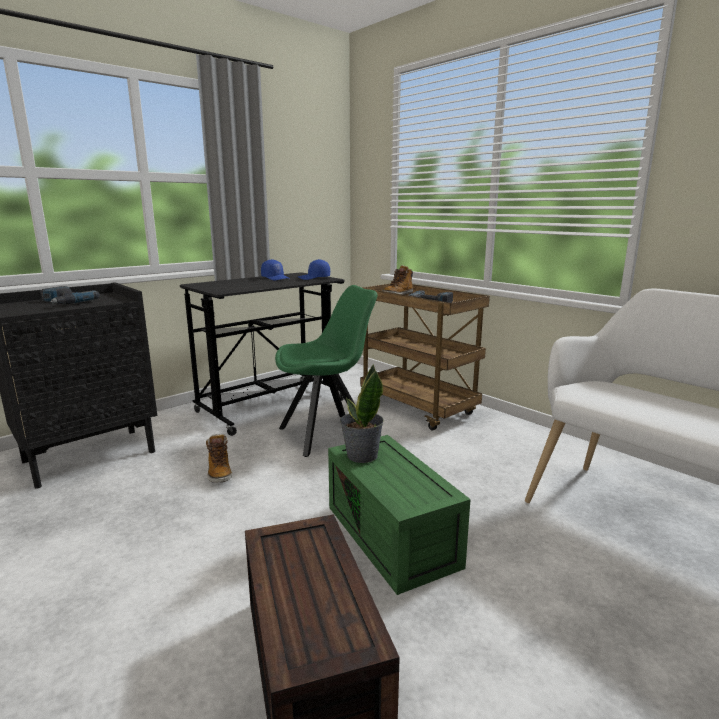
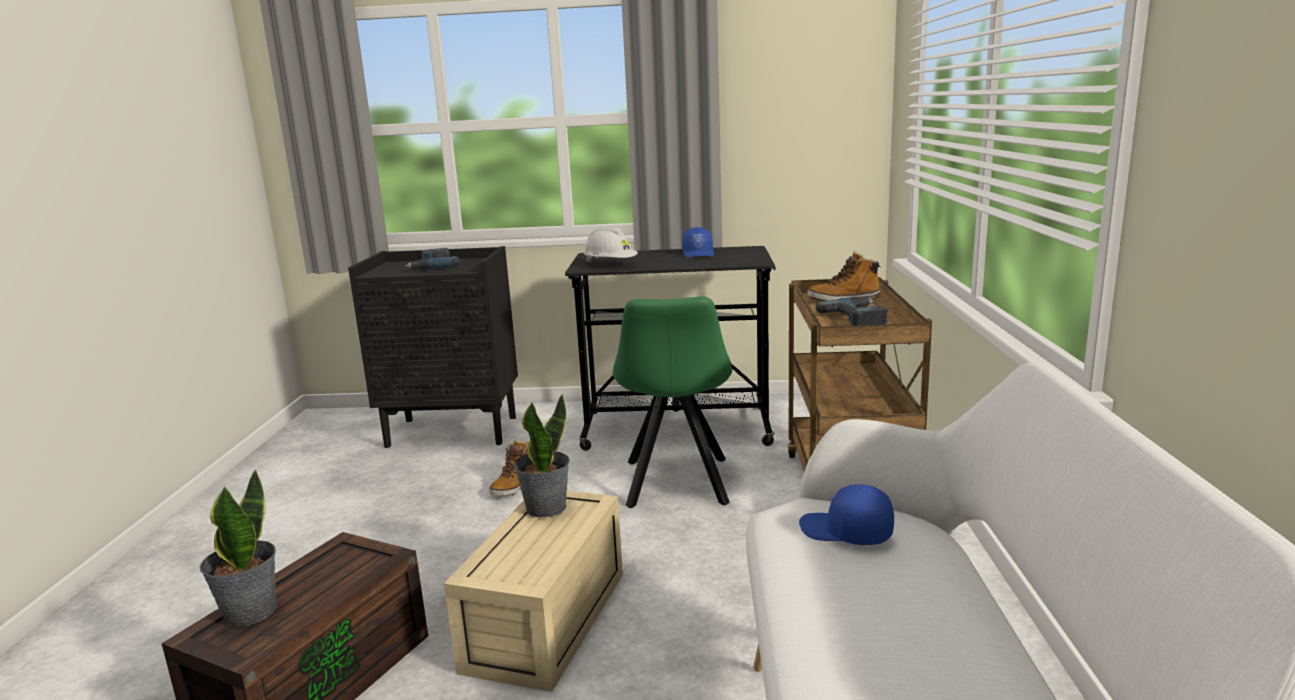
camera: 45 degrees right, 0 degrees up
(235, 287) = (610, 264): none -> white hard hat
(299, 618) = (249, 612): none -> potted plant
(314, 278) = (742, 258): blue cap -> blue cap (845, 532)
(326, 434) = (676, 483): green chair -> green chair turned 75 degrees clockwise
(394, 536) = (548, 622): green storage box -> beige storage box

